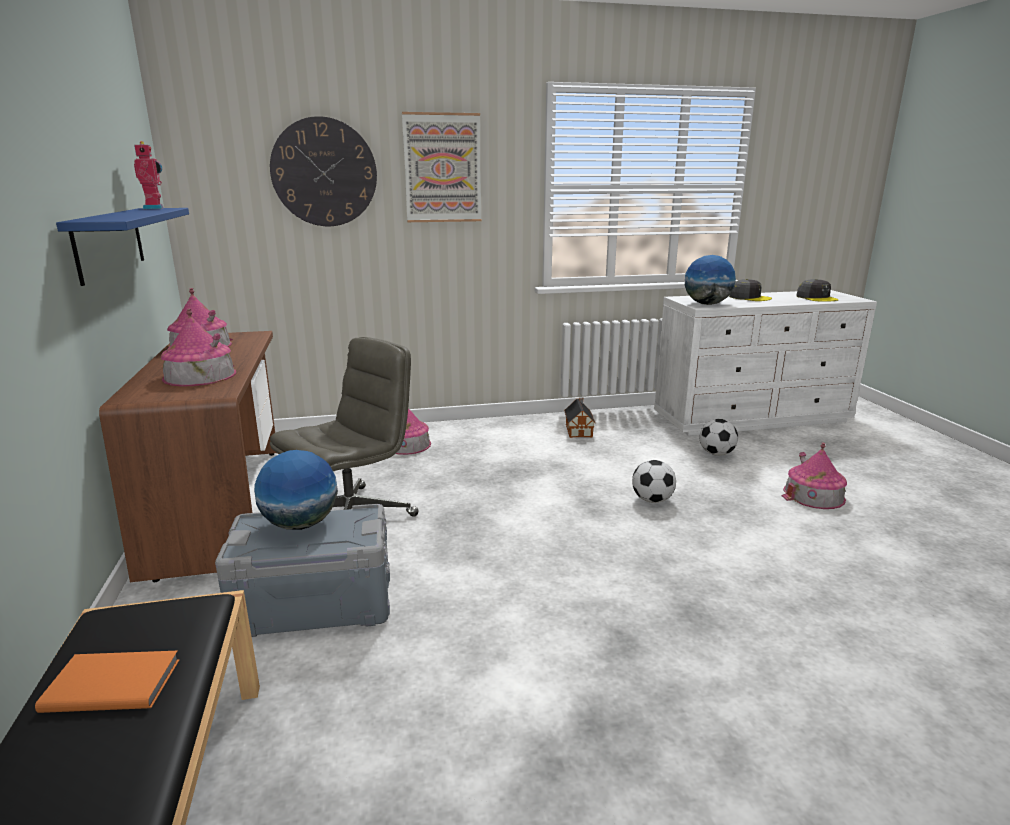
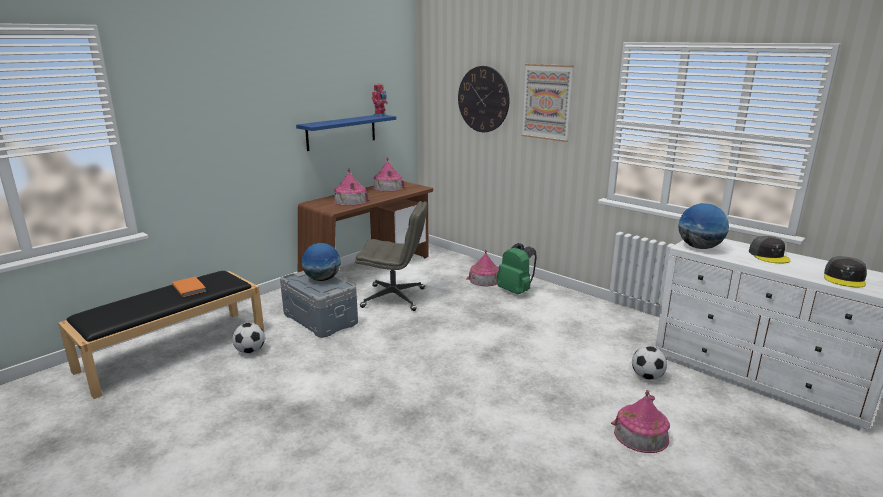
camera: 55 degrees right, 0 degrees up
(465, 440) = (516, 291): none -> green backpack
(579, 430) = (594, 317): toy house -> none
(652, 500) = (529, 370): football -> football (250, 351)

